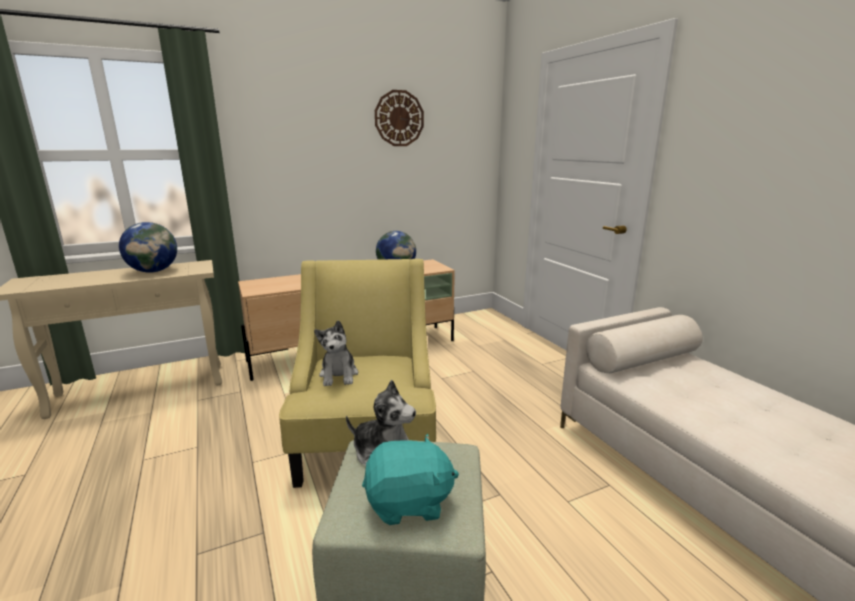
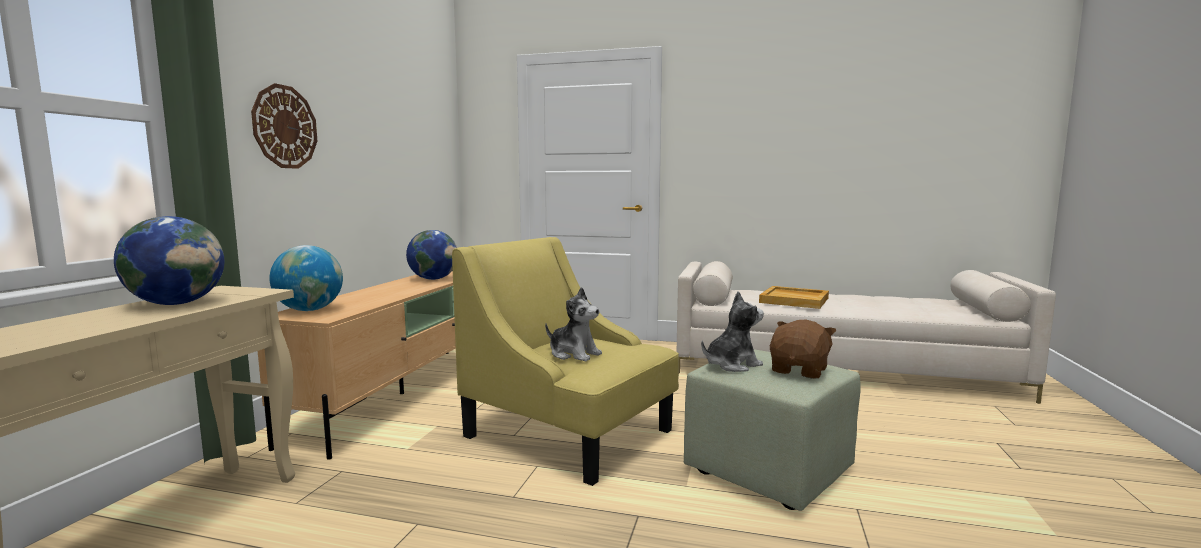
camera: 50 degrees left, 10 degrees down
(267, 282) = (309, 310): none -> globe
(399, 118) = (387, 101): wall clock -> wall clock (285, 127)
(409, 503) = (800, 370): turquoise plush toy -> brown plush toy
(725, 408) = (795, 300): none -> beige tray

